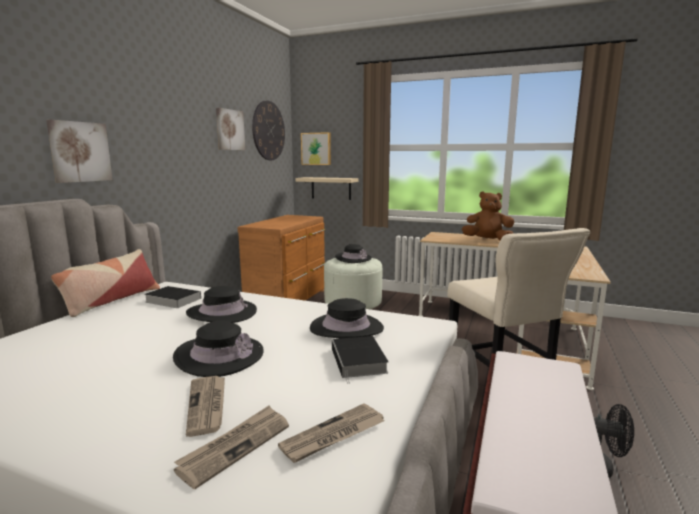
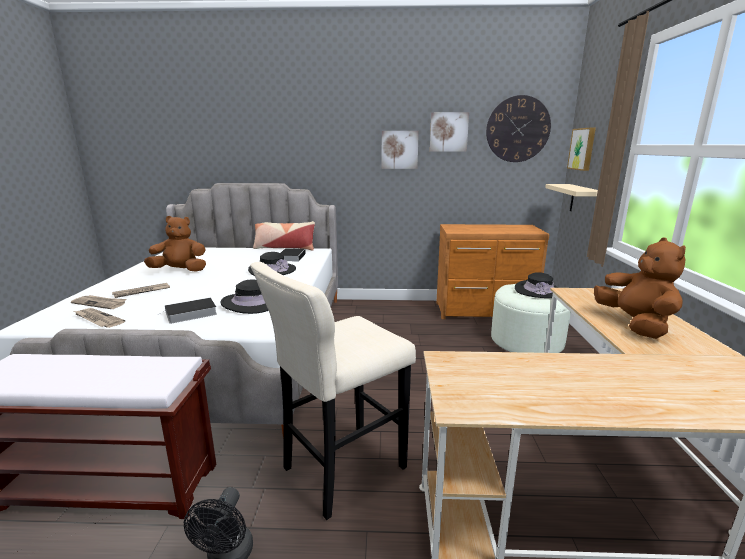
camera: 70 degrees right, 5 degrees up
(80, 152) = (296, 154): picture -> picture (399, 149)
(111, 375) = (180, 271): none -> brown plush toy
(219, 356) = (201, 282): black hat -> none

